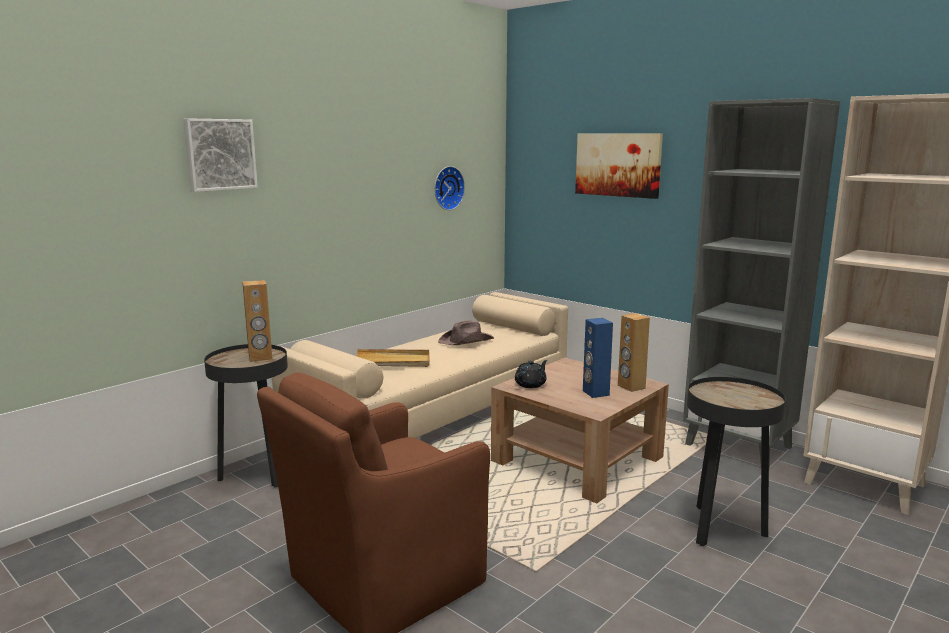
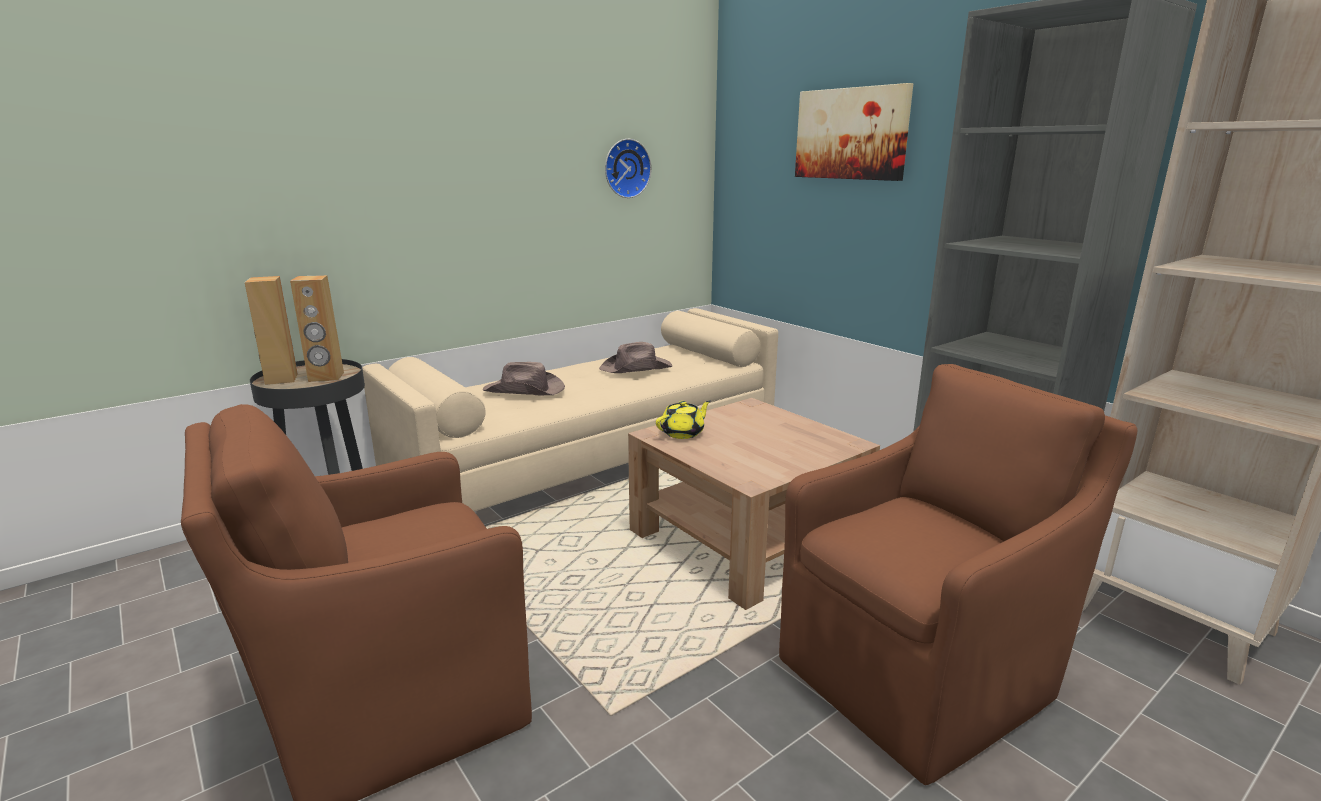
camera: 10 degrees right, 5 degrees up
(219, 154) = (270, 104): picture -> none
(392, 361) = (525, 390): beige tray -> brown hat
(531, 384) = (683, 433): black teapot -> yellow teapot
(595, 393) = (766, 452): blue speaker -> none
(631, 387) = (822, 446): brown speaker -> brown speaker (281, 379)
(722, 529) = (920, 675): black side table -> brown armchair

